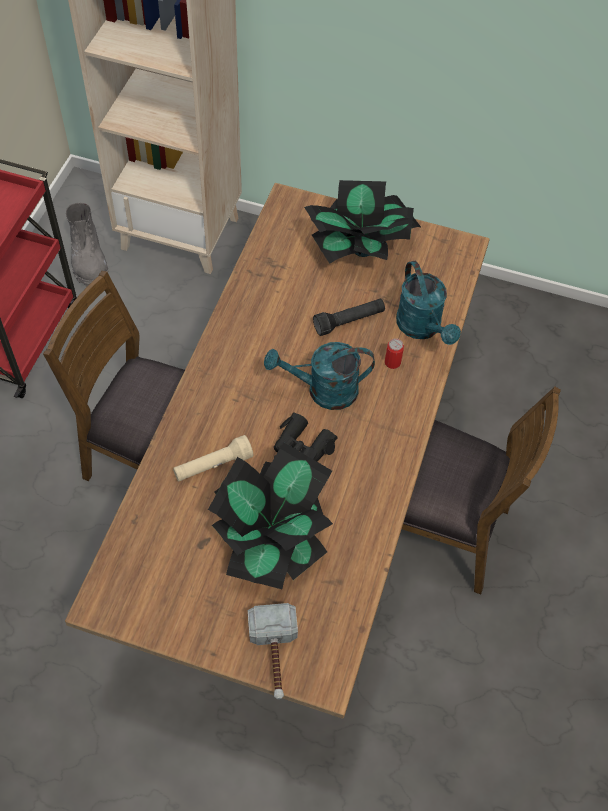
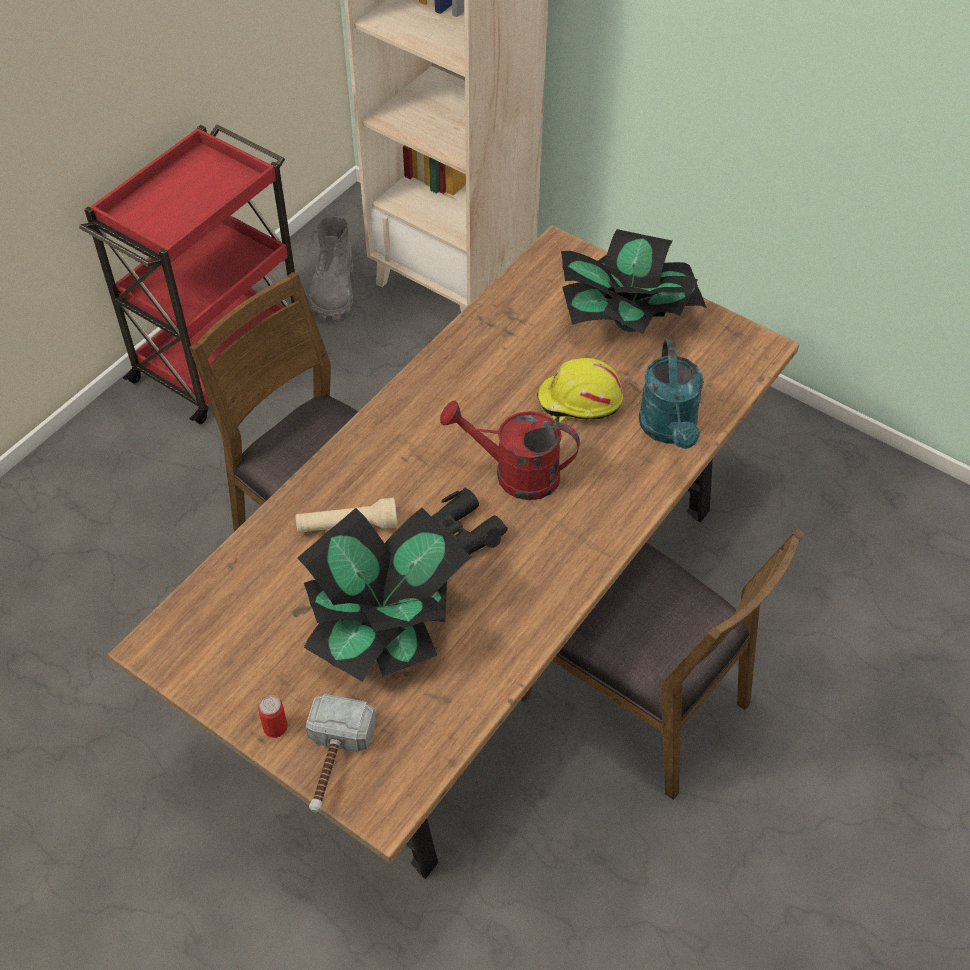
camera: 20 degrees right, 5 degrees down
(323, 391) = (515, 474): turquoise watering can -> red watering can
(349, 321) = (579, 401): black flashlight -> yellow hard hat
(392, 362) = (615, 461): can -> can (275, 727)

